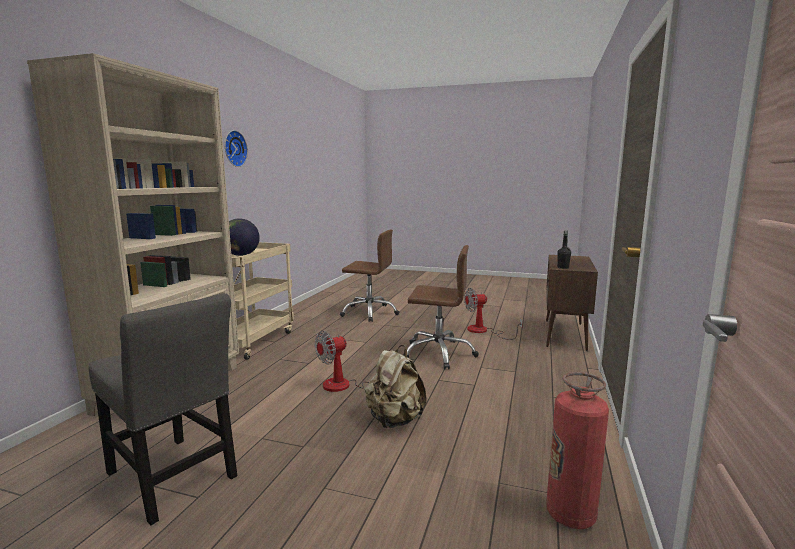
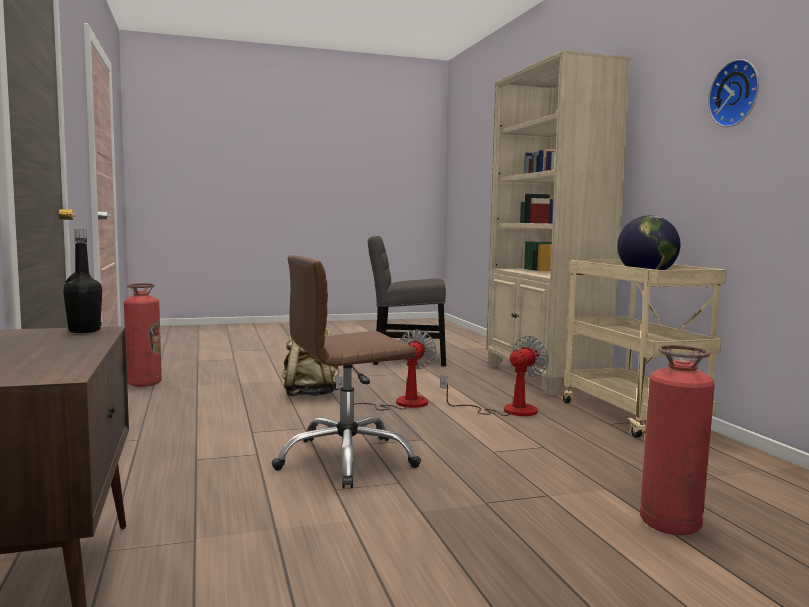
camera: 145 degrees right, 5 degrees down
(369, 312) = (670, 525): brown office chair -> fire extinguisher
(484, 331) = (303, 539): fan -> fan (507, 410)

